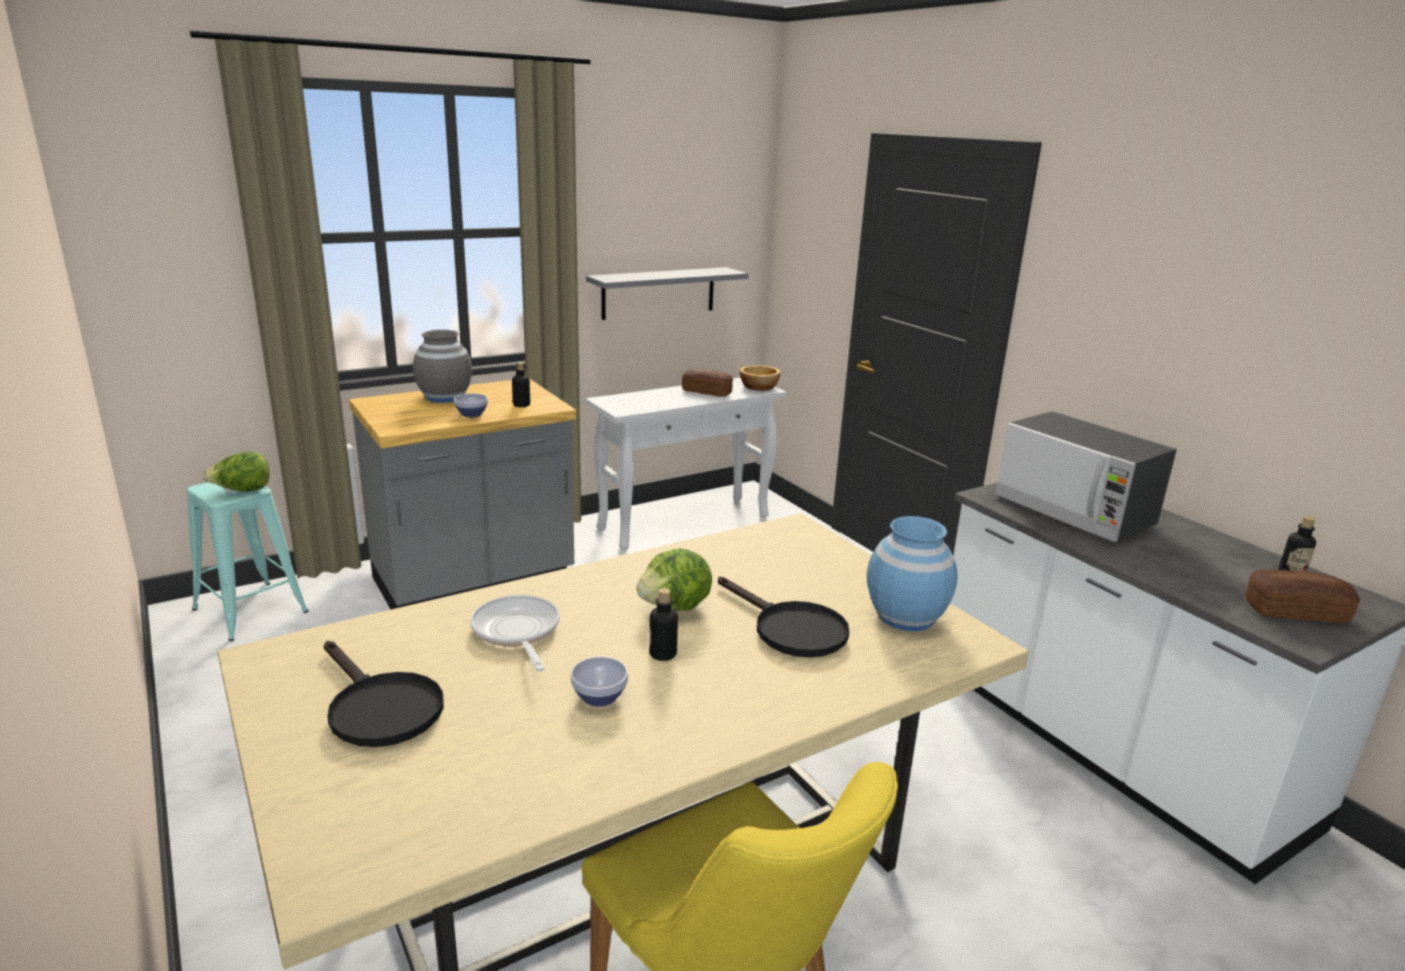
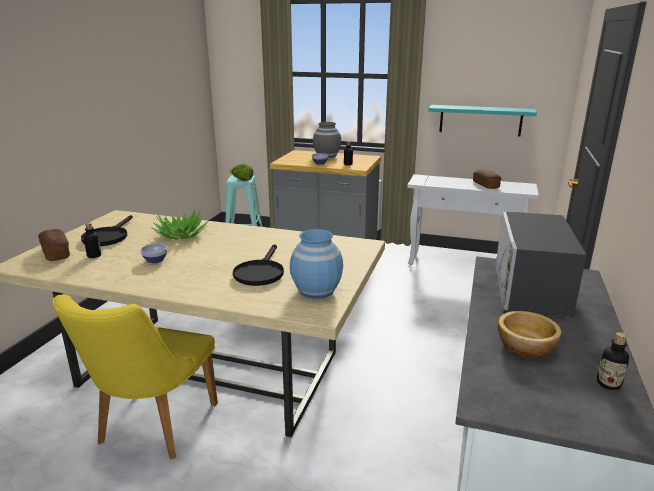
camera: 50 degrees right, 0 degrees up
(517, 633) = (181, 235): frying pan -> potted plant
(658, 293) = (480, 120): grey shelf -> turquoise shelf
(663, 654) = (201, 259): bottle -> bottle (94, 256)
(676, 607) = (242, 249): lettuce -> none
(759, 387) = (526, 189): bowl -> bowl (526, 347)
(1295, 612) = (532, 395): bread -> bread (56, 253)

